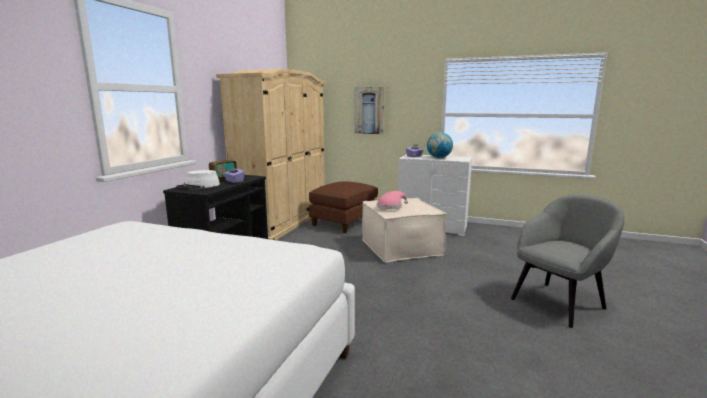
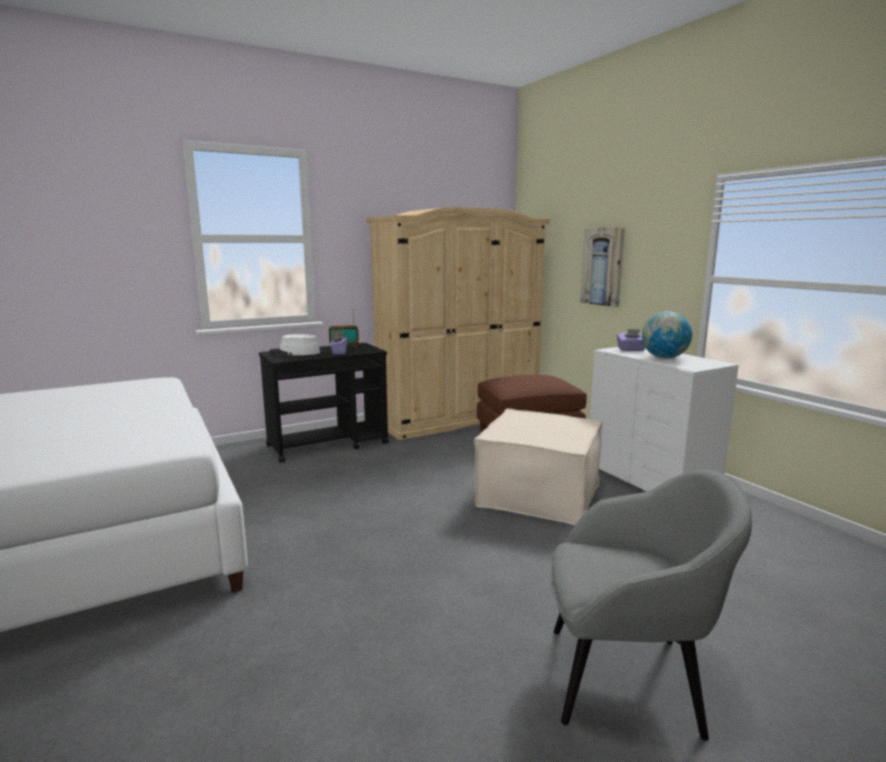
camera: 40 degrees right, 0 degrees up
(391, 206) = (519, 424): pink hat -> none

